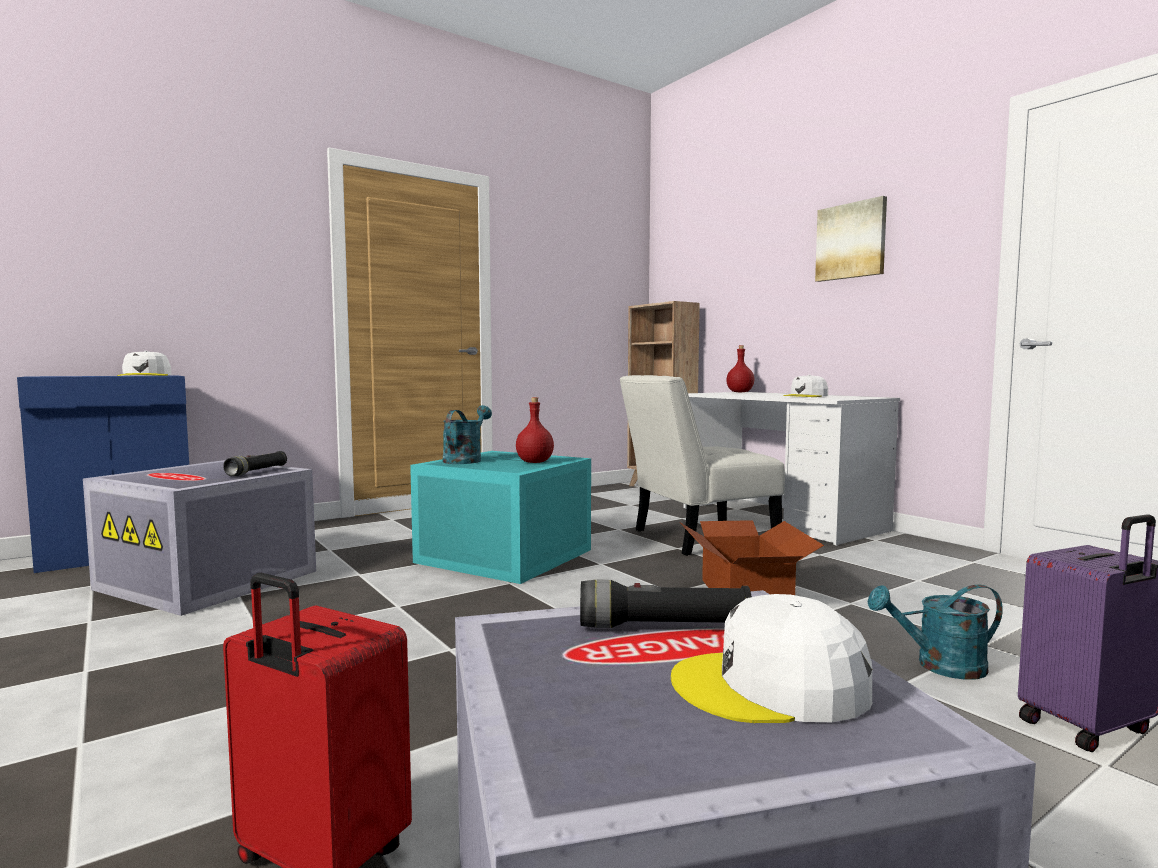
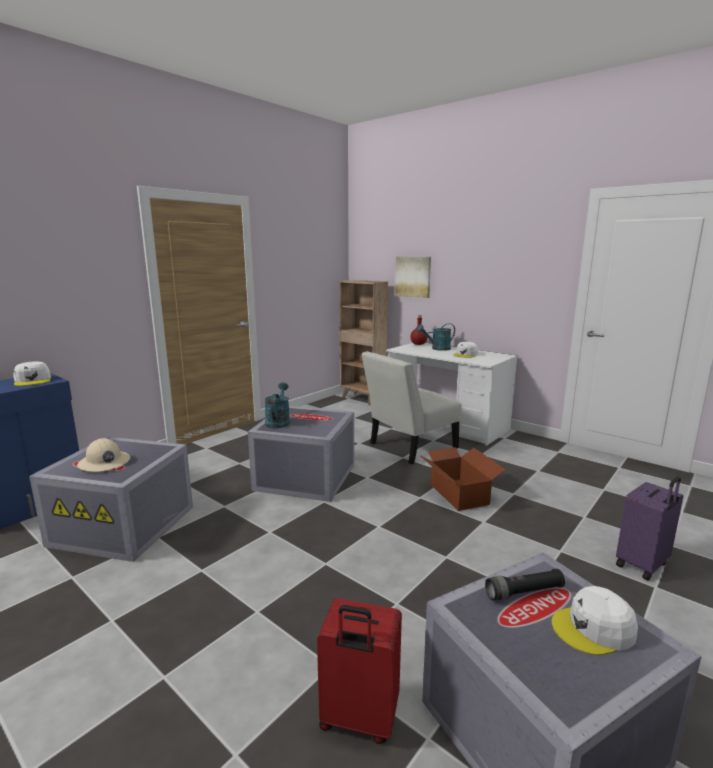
camera: 15 degrees left, 10 degrees up
(185, 475) = (104, 463): none -> beige hard hat
(257, 471) = (152, 452): black flashlight -> none
(501, 556) = (304, 477): turquoise storage box -> grey storage box
(535, 462) = (325, 421): red bottle -> none
(851, 241) = (491, 257): picture -> picture (413, 276)
(940, 666) = (571, 535): turquoise watering can -> turquoise watering can (437, 349)

